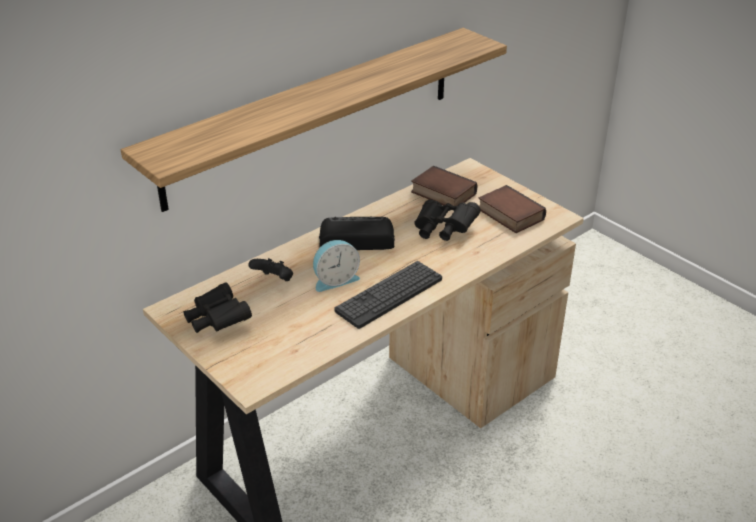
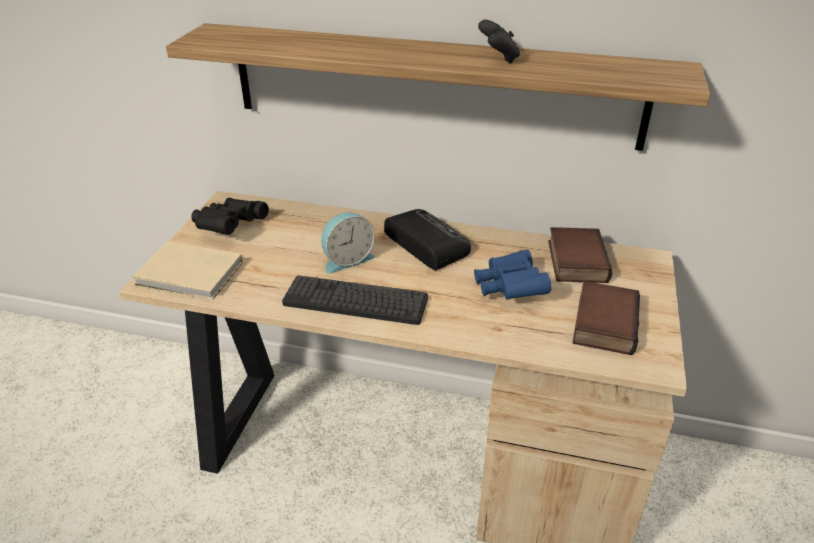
camera: 55 degrees right, 0 degrees up
(266, 361) = (191, 275): none -> beige book
(274, 280) = (312, 229): black game controller -> black game controller (498, 58)
(335, 280) = (347, 259): alarm clock -> alarm clock turned 60 degrees counterclockwise
(443, 230) = (509, 289): black binoculars -> blue binoculars

